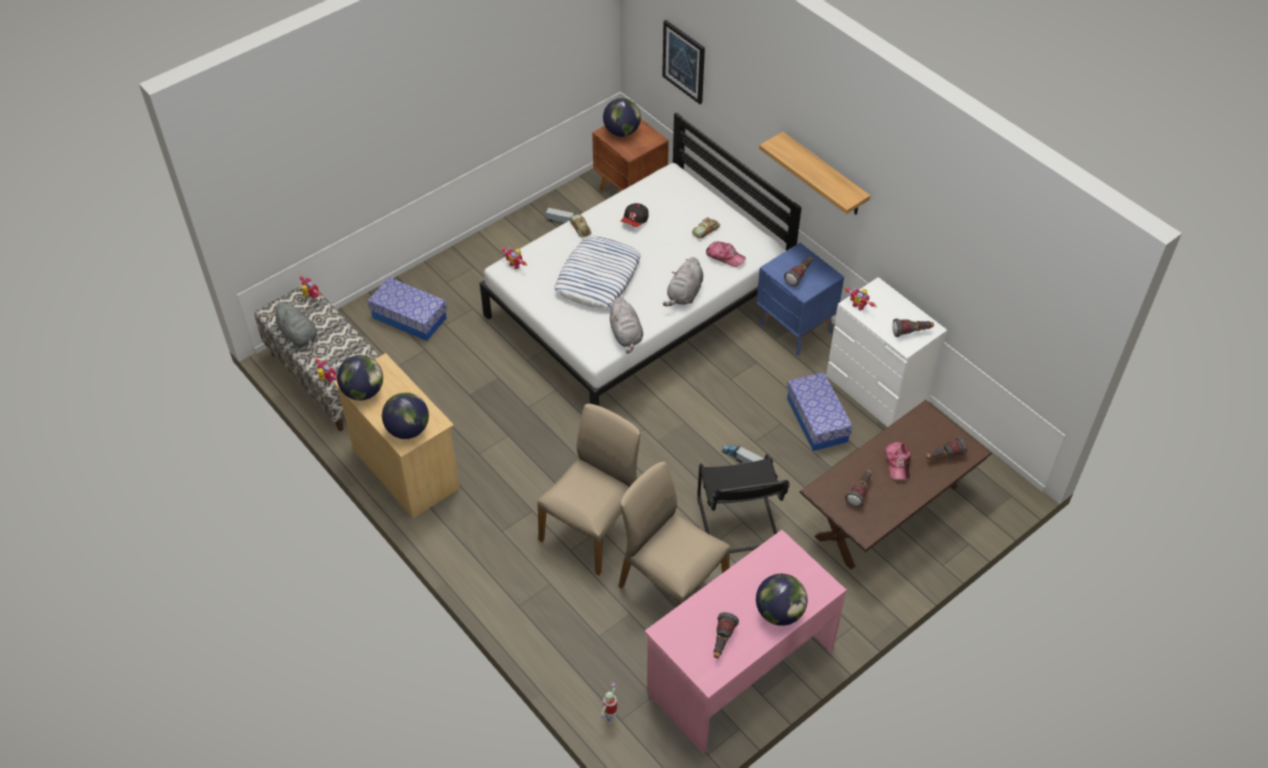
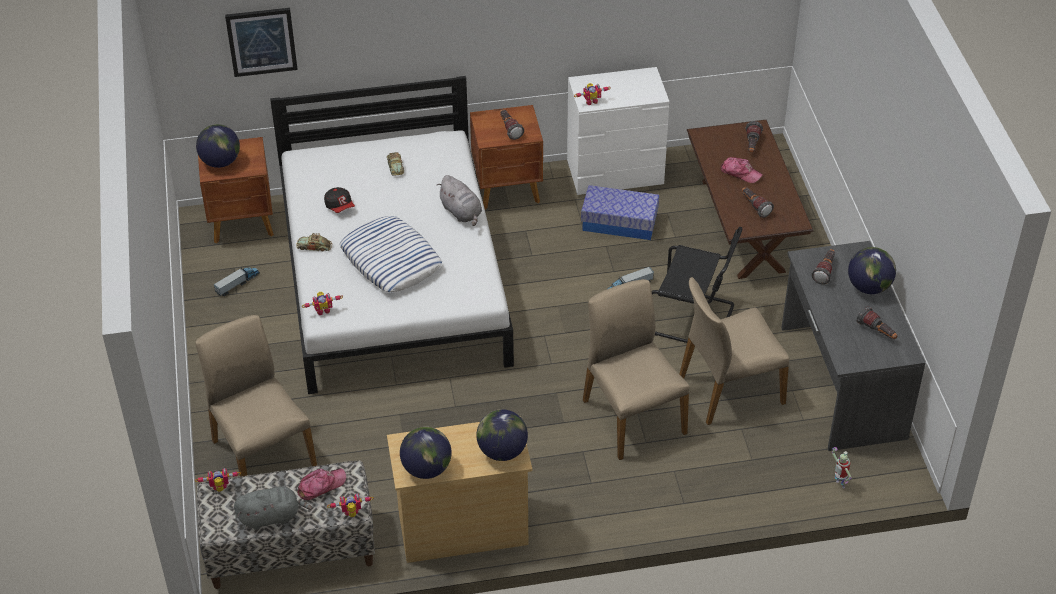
camera: 60 degrees left, 5 degrees down
(409, 318) = (262, 453): storage box -> beige chair
(626, 335) = (480, 270): grey plush toy -> none
(725, 256) = (439, 167): cap -> cap (321, 486)
(739, 669) = (840, 382): pink desk -> grey desk
(795, 329) = (508, 190): blue nightstand -> brown nightstand
(824, 175) = (478, 28): shelf -> none
(911, 332) = (644, 86): flashlight -> flashlight (825, 271)

